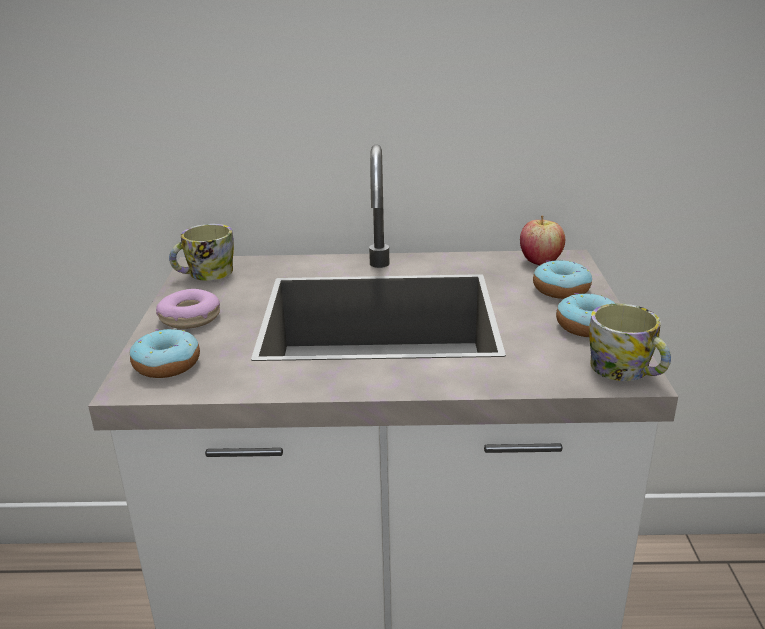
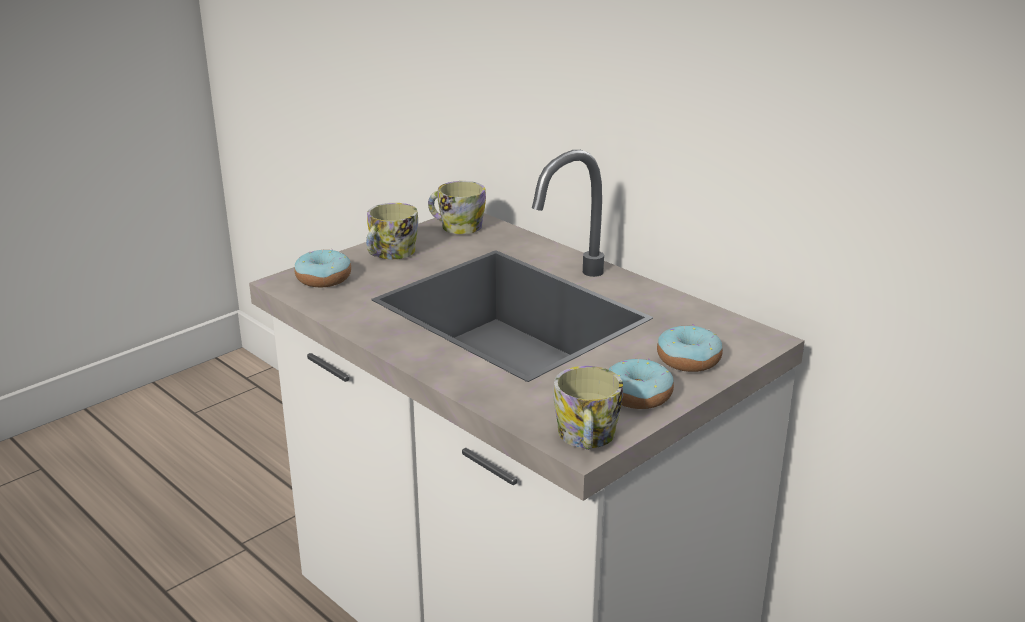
camera: 45 degrees right, 0 degrees up
(190, 318) = (390, 254): donut -> mug
(540, 261) = (730, 330): apple -> none

